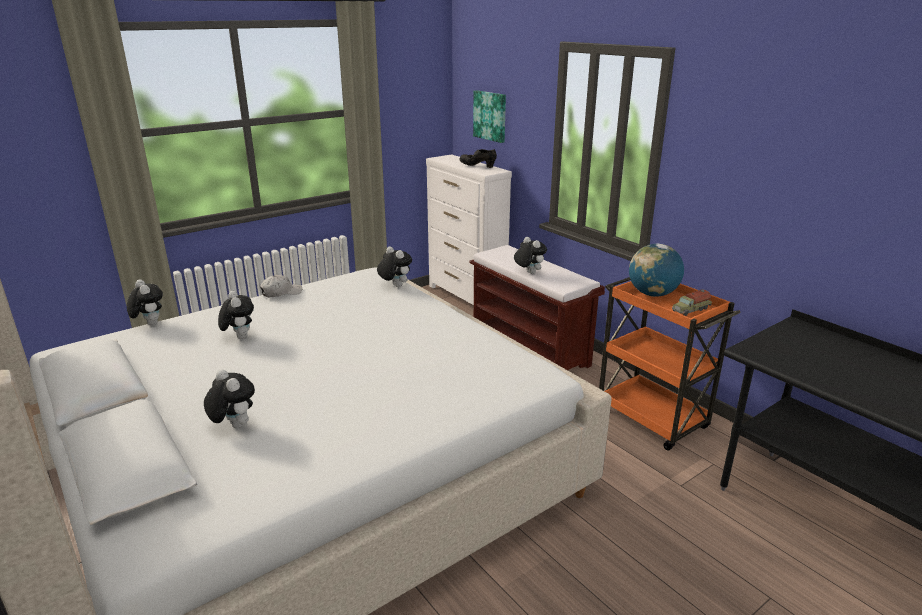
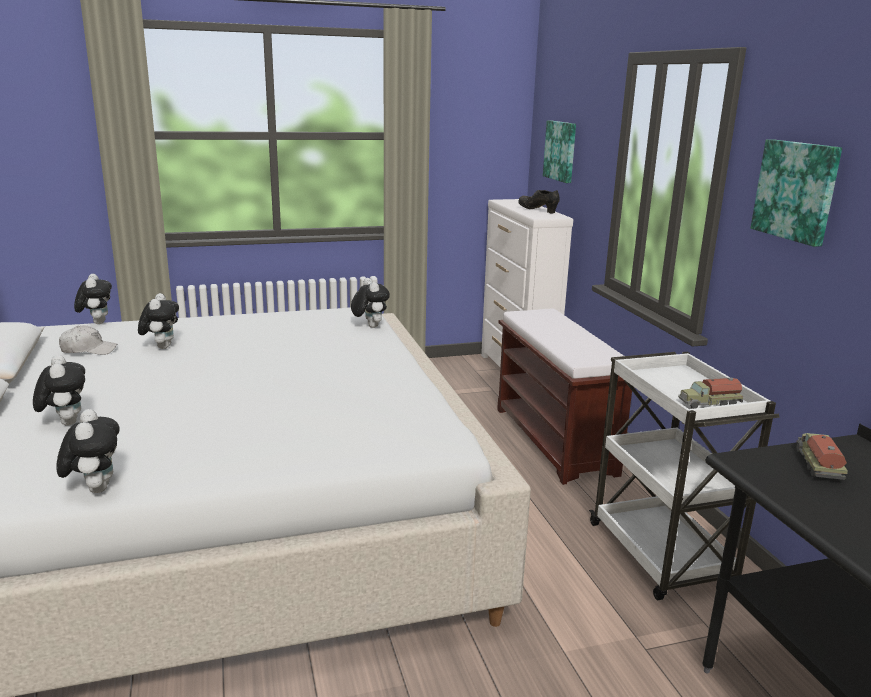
camera: 20 degrees right, 5 degrees down
(281, 292) = (246, 315): white cap -> white cap (88, 350)
(528, 273) = (551, 339): plush toy -> plush toy (95, 488)
(651, 418) = (661, 556): orange cart -> white cart
(652, 294) = (672, 378): globe -> none
(729, 154) = (797, 191): none -> picture
(788, 343) = (817, 464): none -> toy truck

